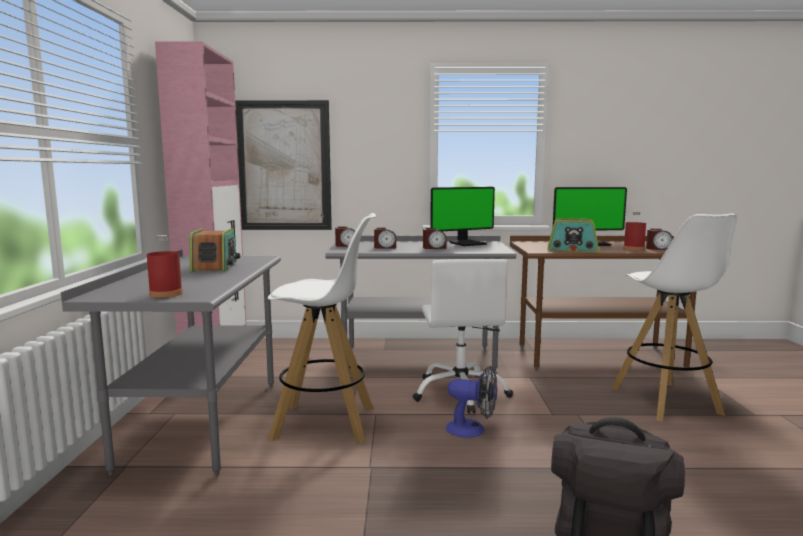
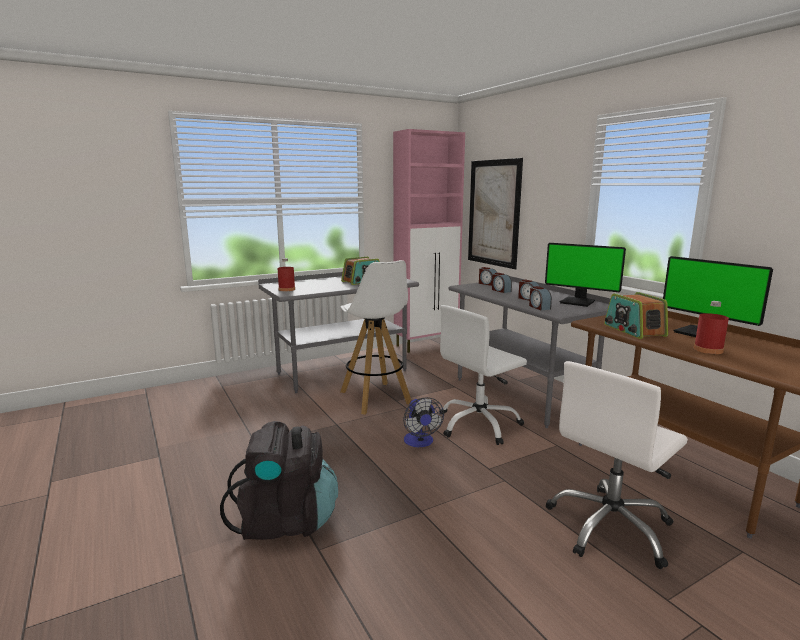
camera: 60 degrees right, 5 degrees up
(658, 248) = (746, 359): alarm clock -> alarm clock (539, 307)
(665, 401) = (610, 527): white stool -> white office chair

